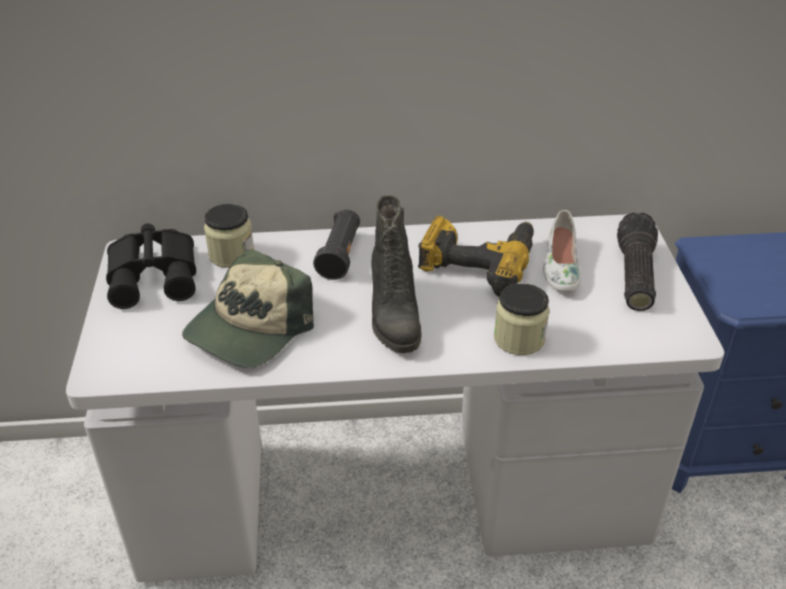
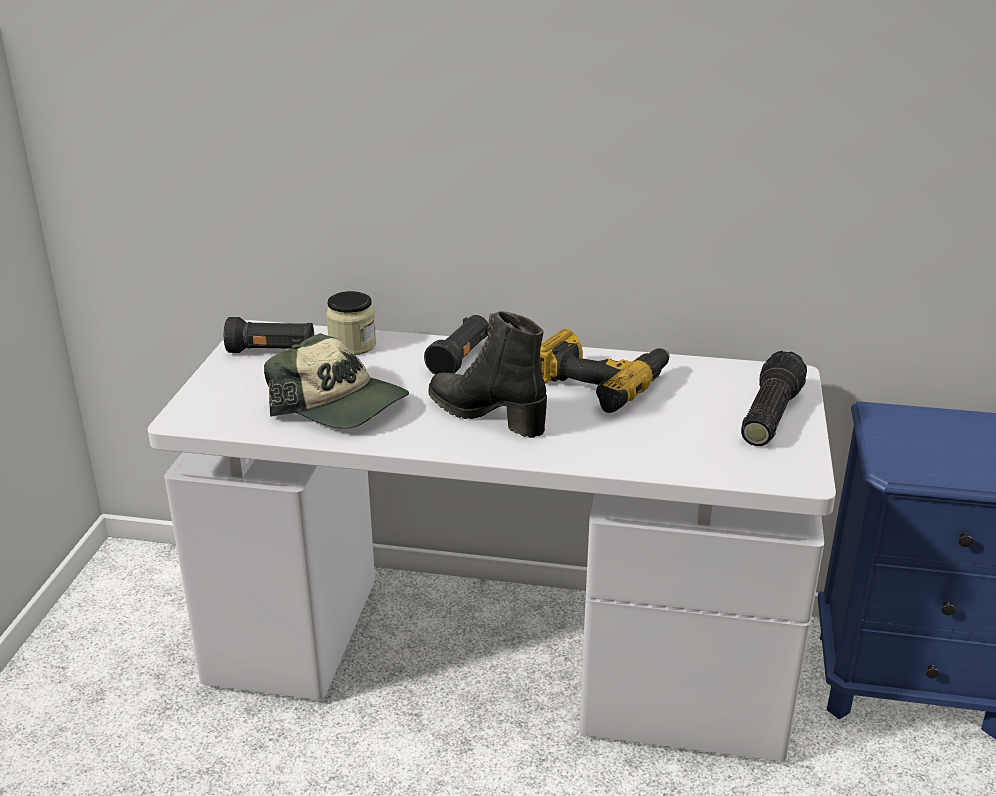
camera: 15 degrees right, 10 degrees down
(155, 274) = (272, 351): black binoculars -> black flashlight
(249, 328) = (340, 404): cap -> cap turned 105 degrees counterclockwise
(392, 317) = (487, 415): black boot -> black boot turned 120 degrees clockwise
(519, 339) = (610, 451): jar -> none
(560, 266) = (689, 397): white shoe -> none

